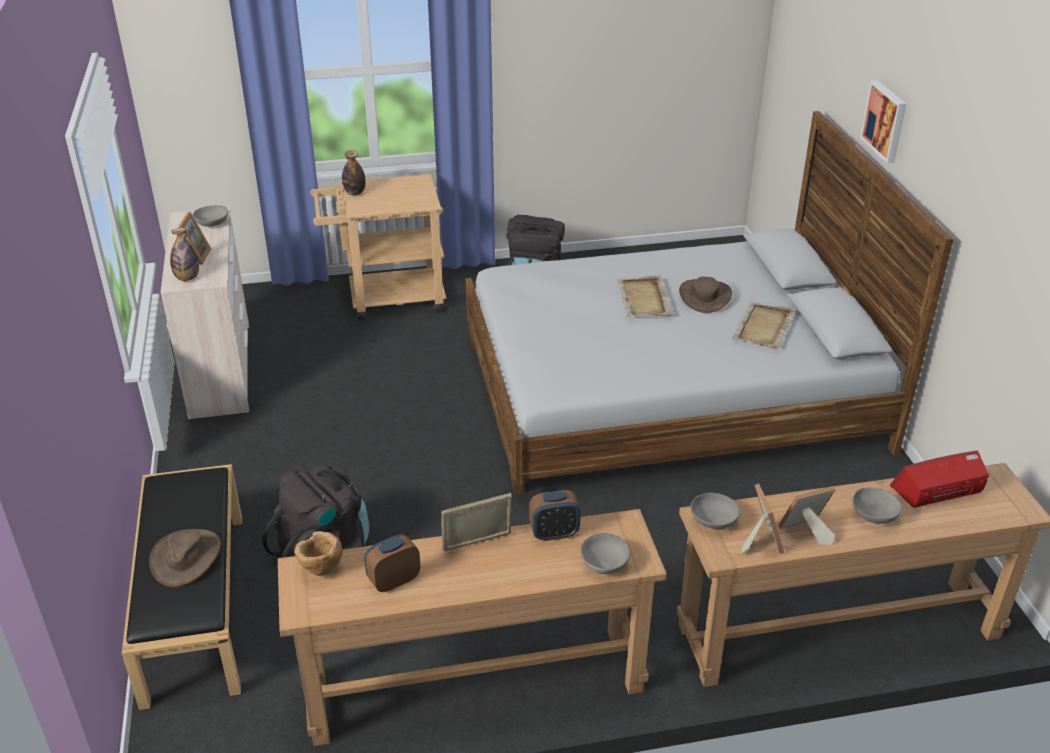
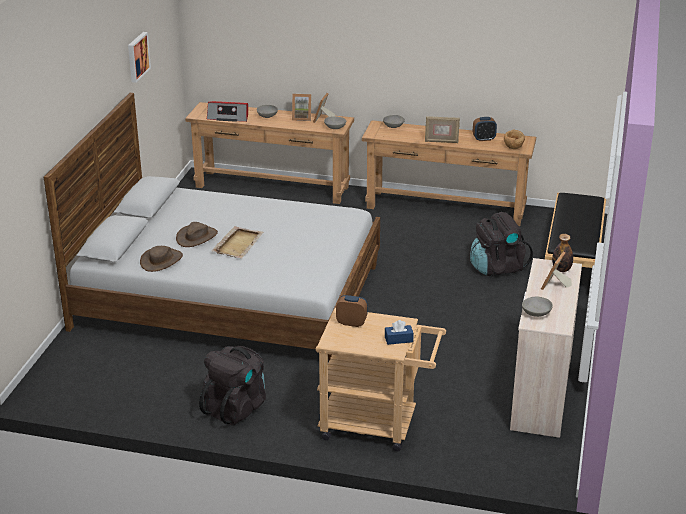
camera: 155 degrees left, 5 degrees down
(186, 557) = (574, 214): brown hat -> brown hat (161, 260)
(355, 193) = (398, 339): bottle -> blue tissue box
(554, 533) = (406, 138): alarm clock -> alarm clock (351, 323)
(763, 327) = (187, 213): beige tray -> none
(886, 121) = (77, 108): picture -> picture (137, 56)

